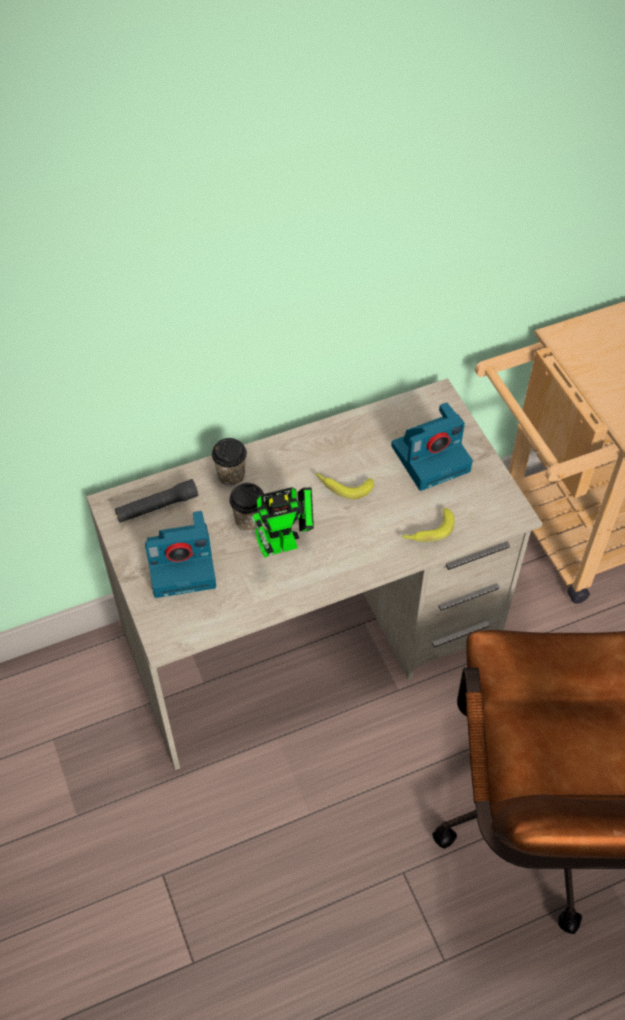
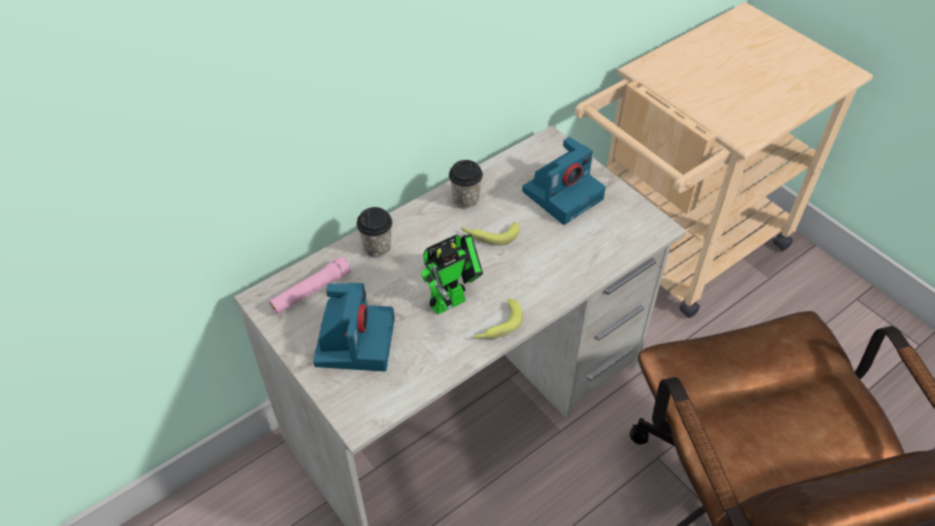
camera: 15 degrees left, 5 degrees down
(157, 507) = (311, 291): black flashlight -> pink flashlight
(183, 563) = (354, 340): camera -> camera turned 60 degrees counterclockwise
(249, 521) = (408, 285): cup -> cup (465, 200)
(428, 531) = (585, 259): banana -> banana (497, 326)

